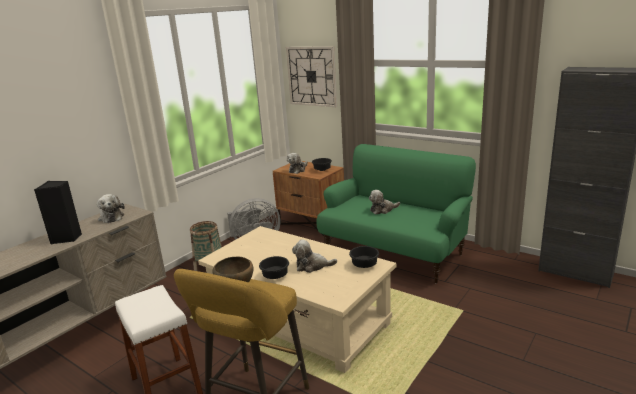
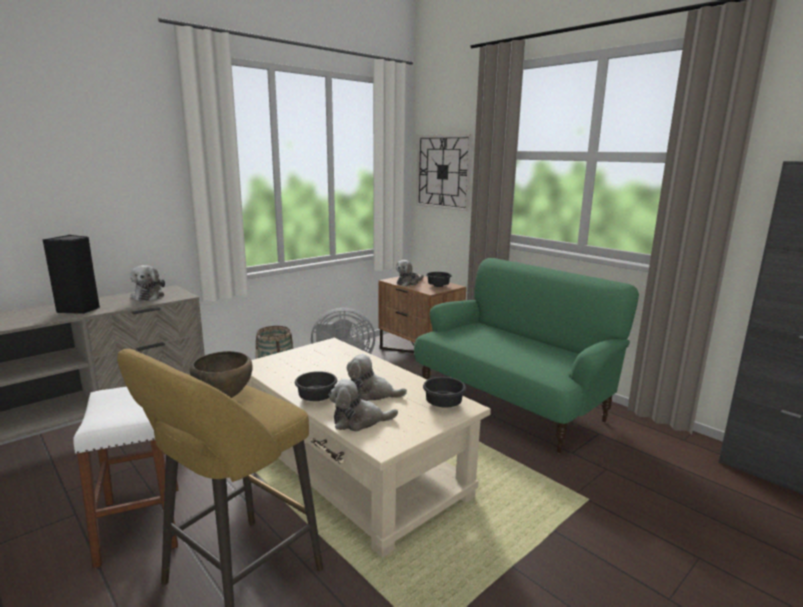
camera: 10 degrees right, 5 degrees down
(382, 210) = (501, 342): plush toy -> plush toy (359, 421)

